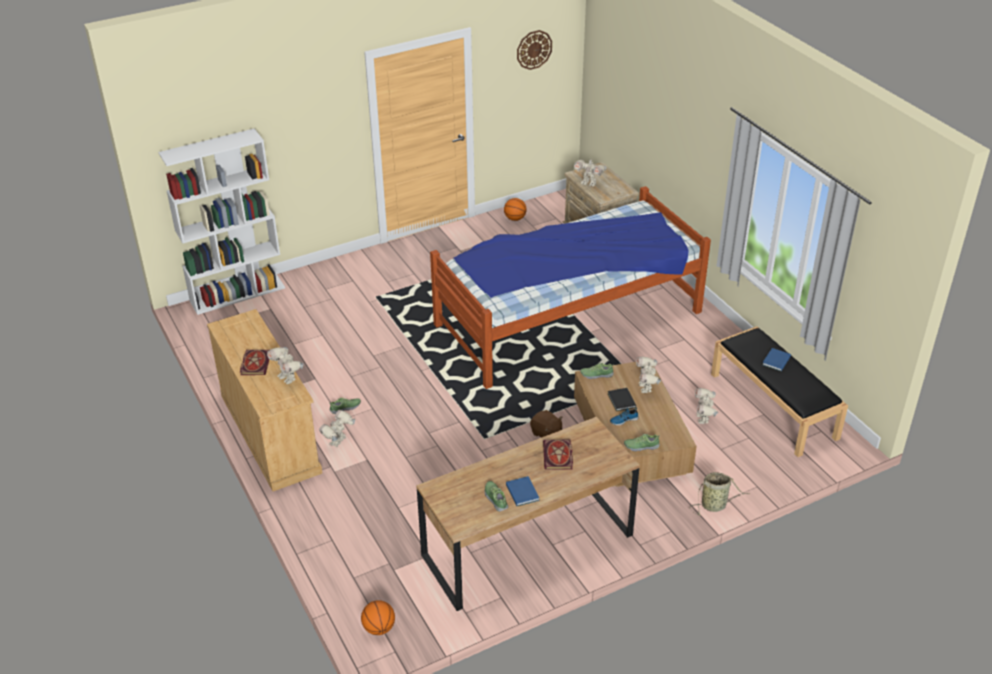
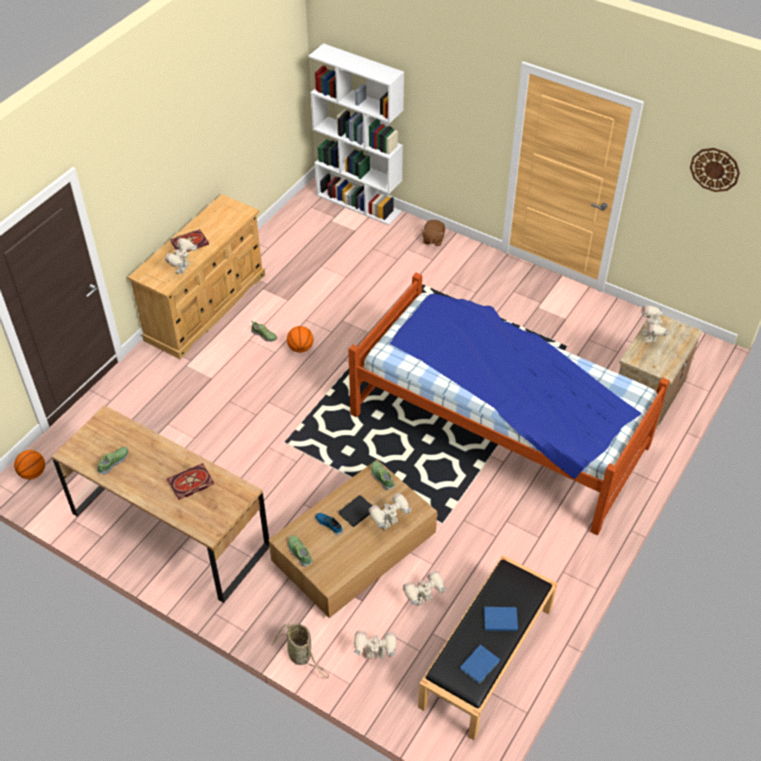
camera: 60 degrees right, 10 degrees up
(339, 441) = (222, 351): toy robot -> toy robot (375, 655)
(515, 218) = (625, 322): basketball -> basketball (300, 348)
(522, 491) = (131, 477): blue book -> blue book (480, 664)
(546, 433) = (319, 483): brown plush toy -> brown plush toy (433, 239)

